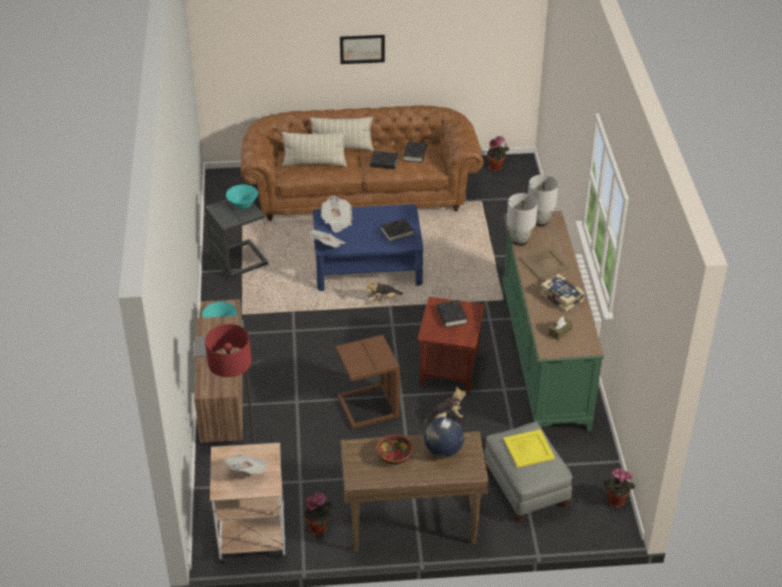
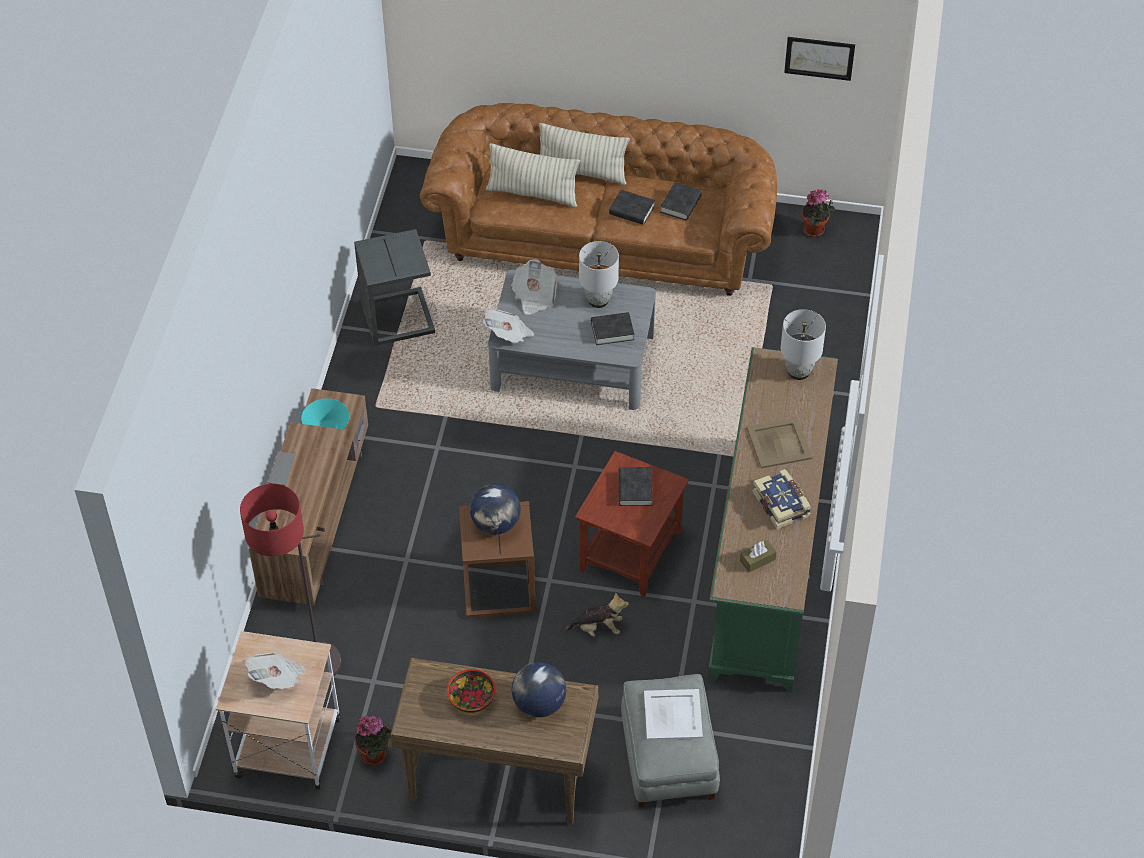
camera: 15 degrees right, 10 degrees up
(243, 204) = (406, 249): turquoise bowl -> none
(362, 49) = (629, 37): picture -> picture (819, 58)
(365, 352) = (495, 524): none -> globe
(367, 265) = (573, 361): blue coffee table -> grey coffee table
(382, 300) = (574, 423): plush toy -> none
(519, 241) = (757, 398): white table lamp -> white table lamp (598, 300)
(529, 449) = (673, 715): yellow tray -> white tray
(615, 502) = (782, 808): potted plant -> none

